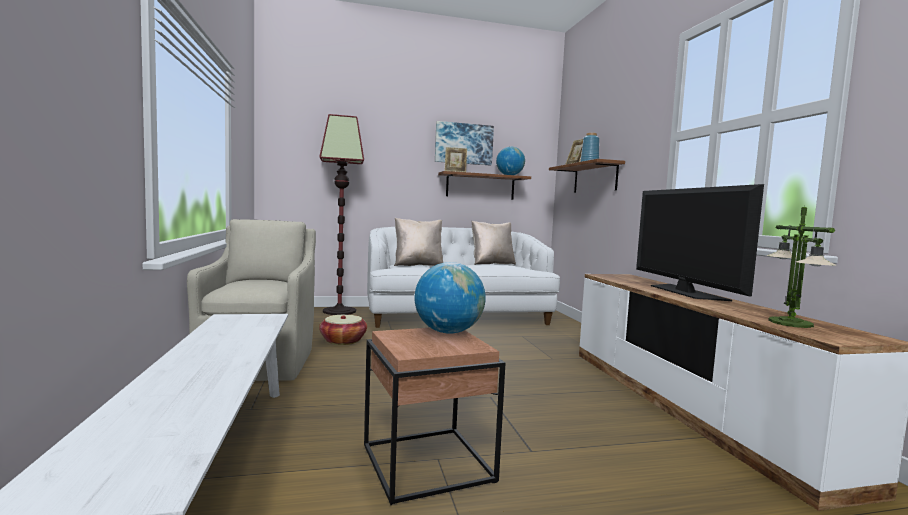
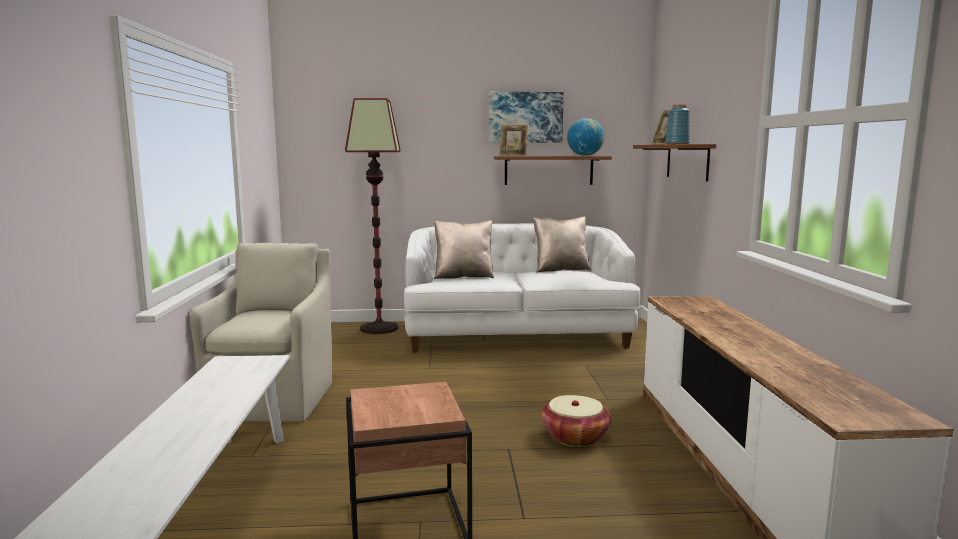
camera: 10 degrees right, 5 degrees up
(343, 341) = (370, 371): basket -> basket (574, 436)
(448, 332) = (429, 391): globe -> none
(685, 292) = (747, 332): television -> none
(790, 323) = (823, 390): table lamp -> none

